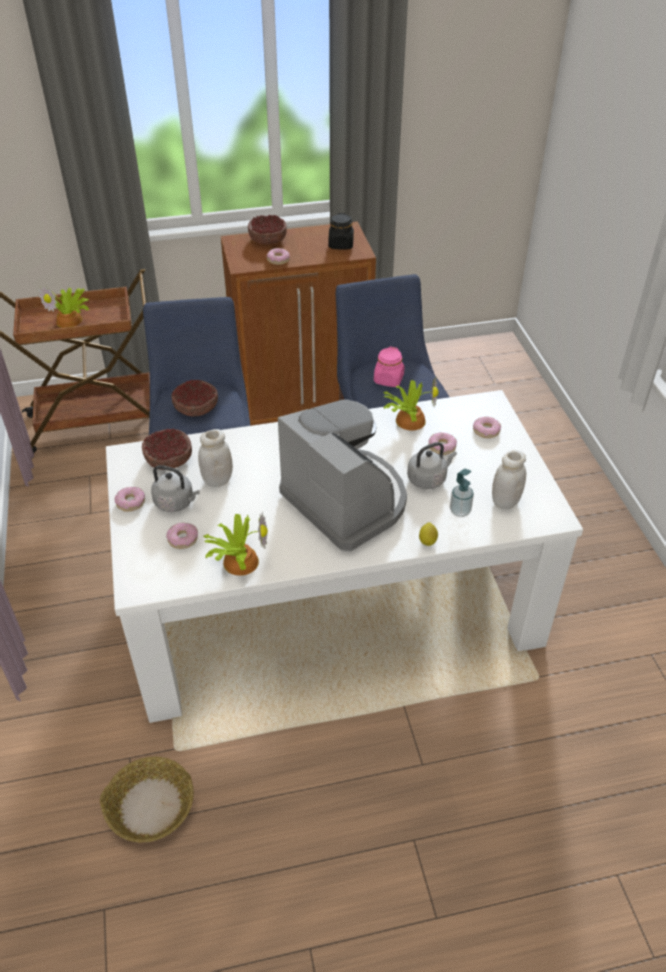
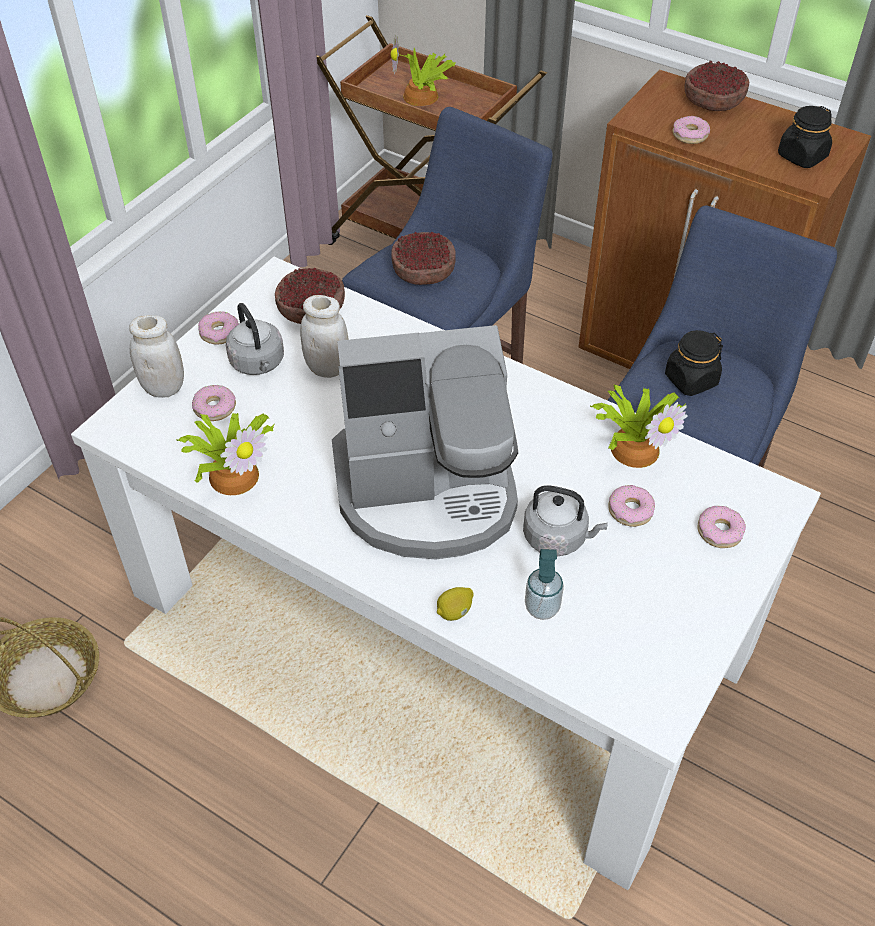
camera: 45 degrees right, 5 degrees up
(346, 501) = (427, 492): coffee machine -> coffee machine turned 75 degrees clockwise
(388, 379) = (690, 380): pink jar -> black jar
(505, 502) = (616, 641): white jar -> white jar (164, 387)

